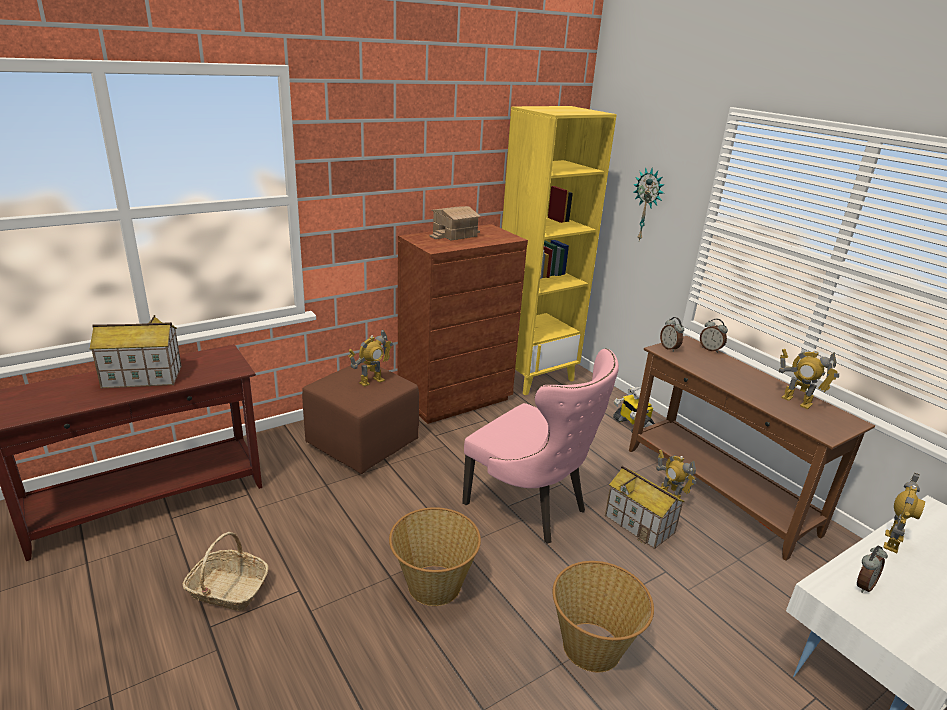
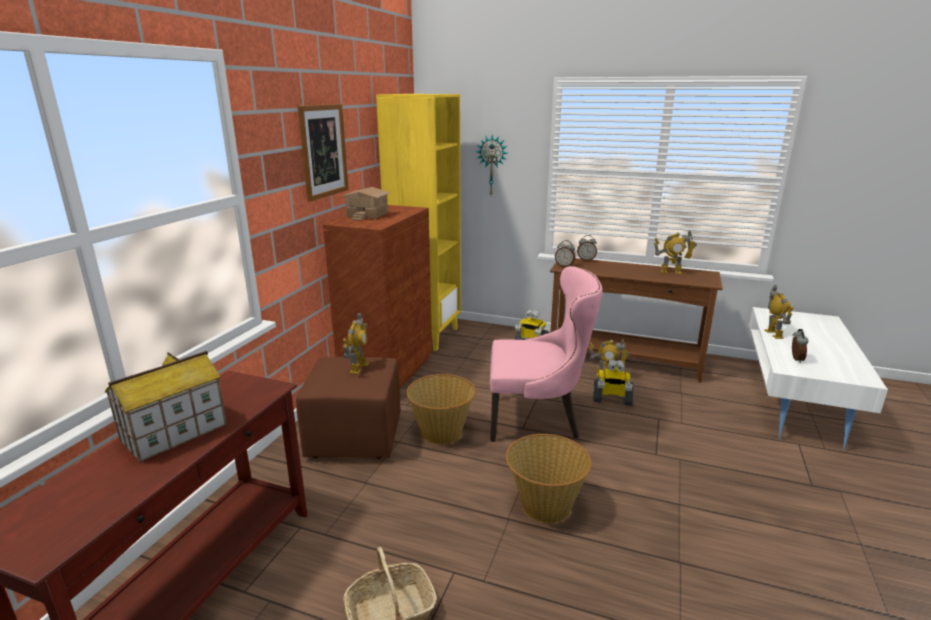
camera: 35 degrees left, 5 degrees down
(416, 163) = (323, 151): none -> picture
(593, 646) = (681, 483): basket -> basket (442, 432)
(640, 524) = (611, 399): toy house -> toy robot

